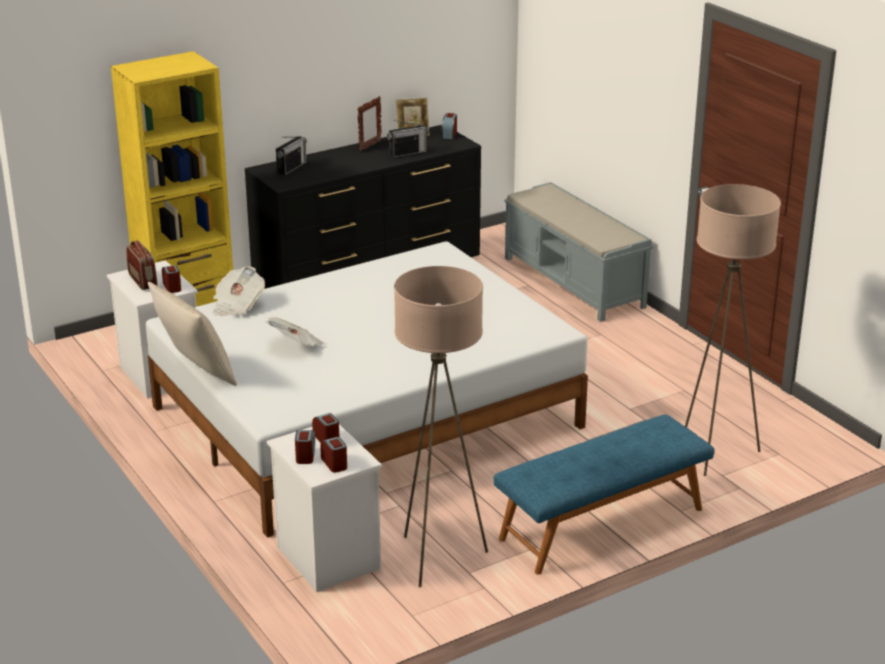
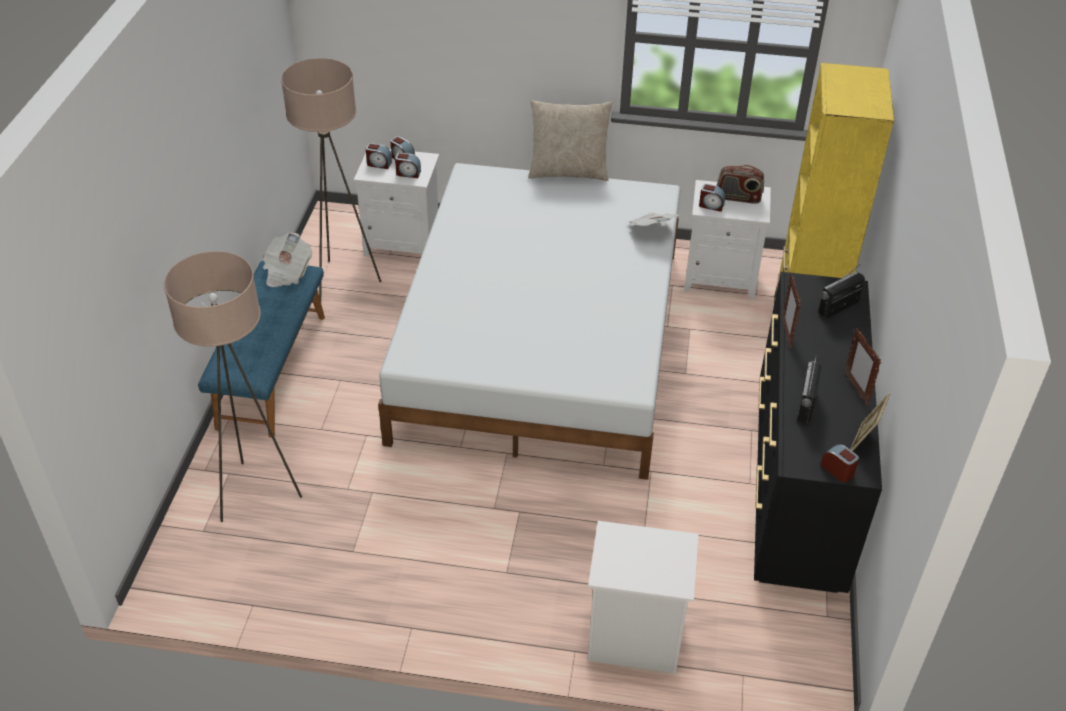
camera: 130 degrees right, 15 degrees up
(291, 168) = (838, 307): radio -> radio turned 75 degrees clockwise
(297, 346) = (552, 226): newspaper -> newspaper (287, 272)
(347, 174) = (786, 333): none -> picture frame
(574, 283) = (632, 637): grey bench -> white nightstand

